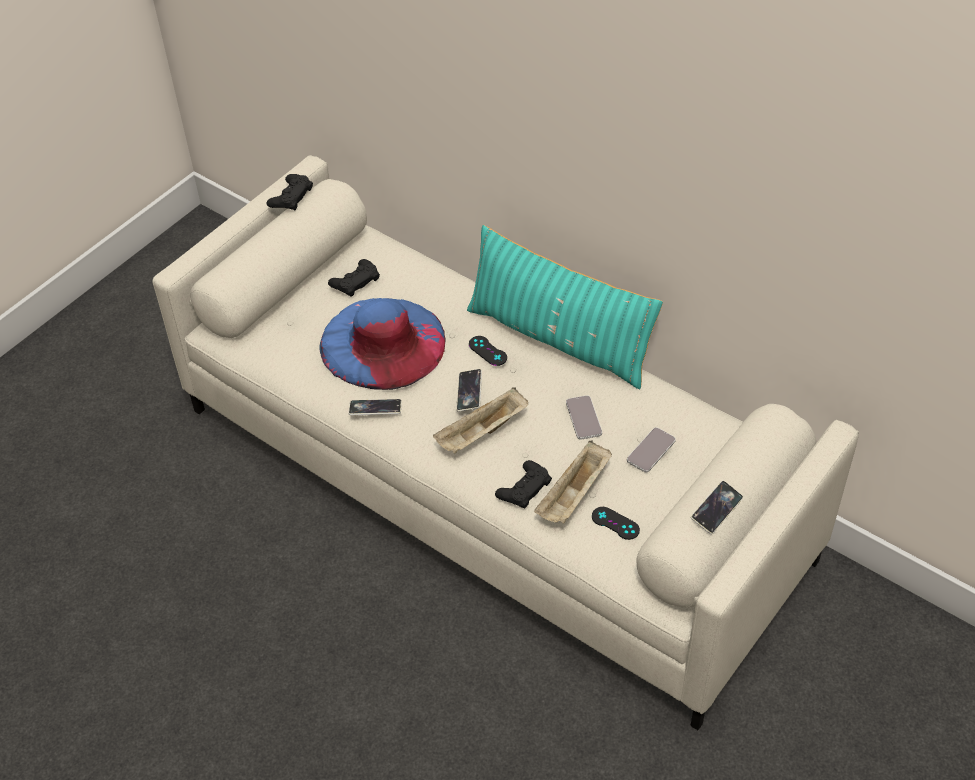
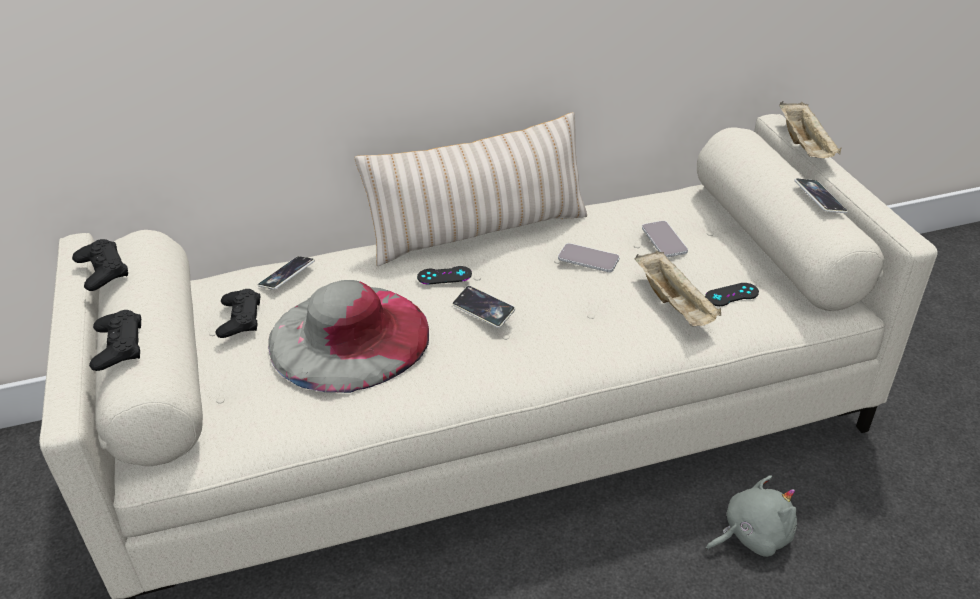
camera: 55 degrees left, 10 degrees down
(375, 409) = (434, 382): phone -> phone (287, 276)
(383, 342) = (349, 336): blue hat -> grey hat
(482, 433) = (544, 324): beige tray -> beige tray (805, 147)
(513, 694) = (752, 535): none -> grey plush toy
(524, 488) = (639, 330): black game controller -> black game controller (118, 346)
(559, 339) = (478, 231): turquoise pillow -> beige pillow

